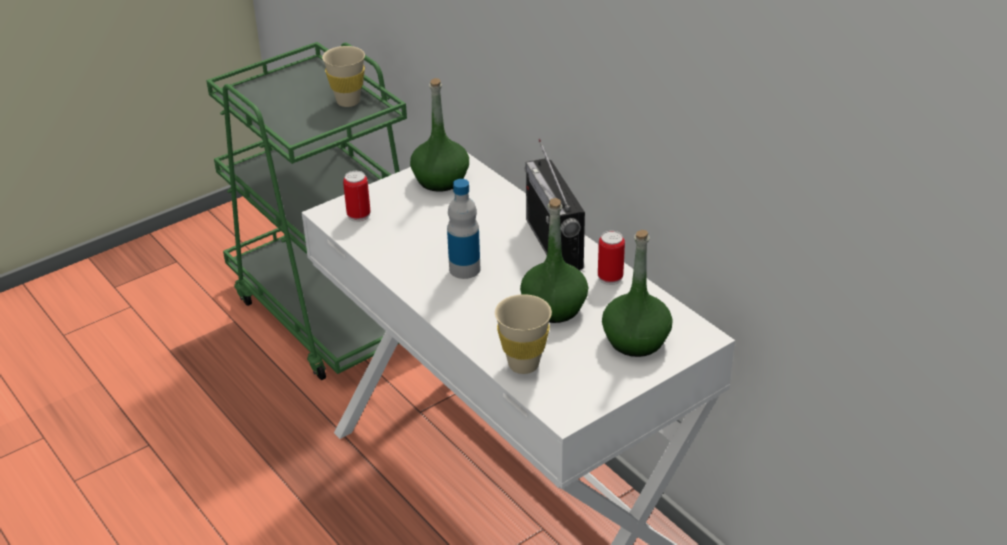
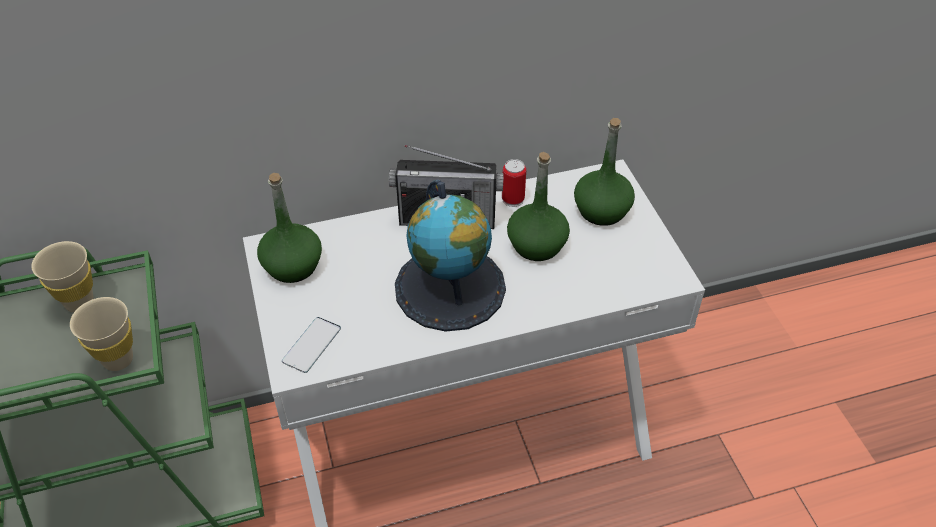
camera: 70 degrees left, 10 degrees up
(358, 215) = (311, 345): can -> phone
(464, 269) = (450, 287): bottle -> globe
(523, 364) = (605, 286): beige cup -> beige cup (118, 359)

